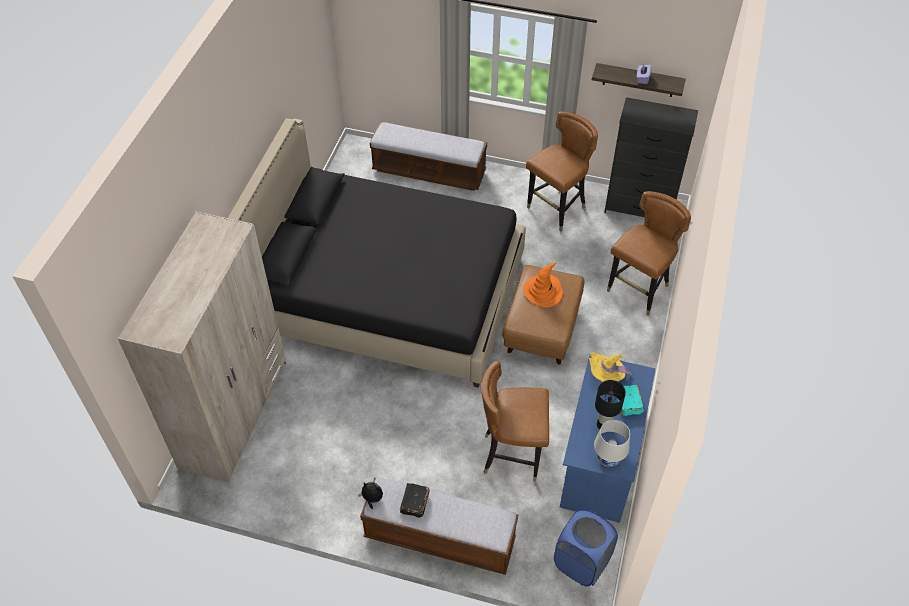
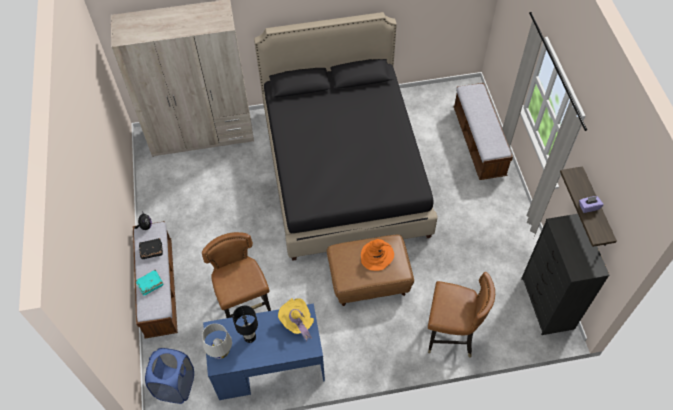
camera: 65 degrees right, 5 degrees up
(557, 210) = (499, 243): brown chair -> none
(628, 404) = (277, 348): turquoise book -> turquoise book (150, 285)

